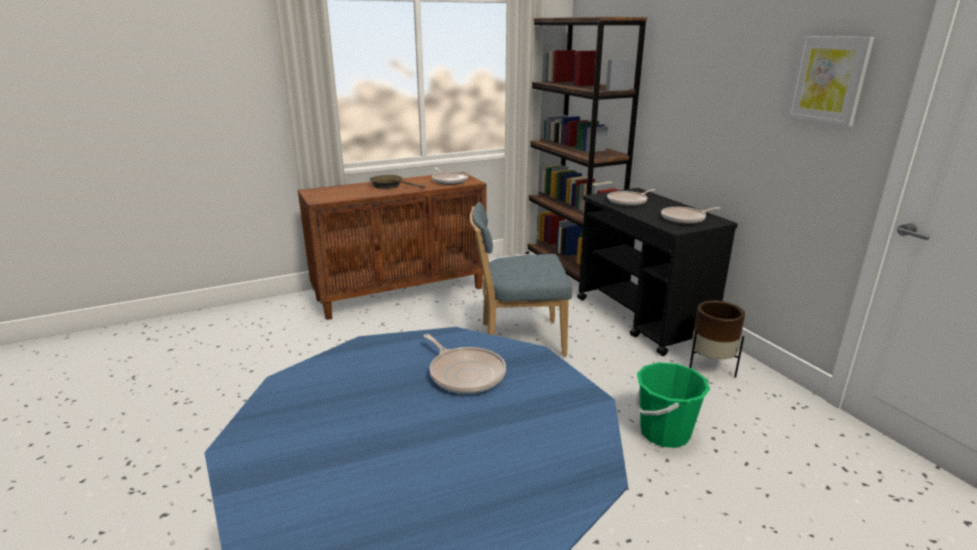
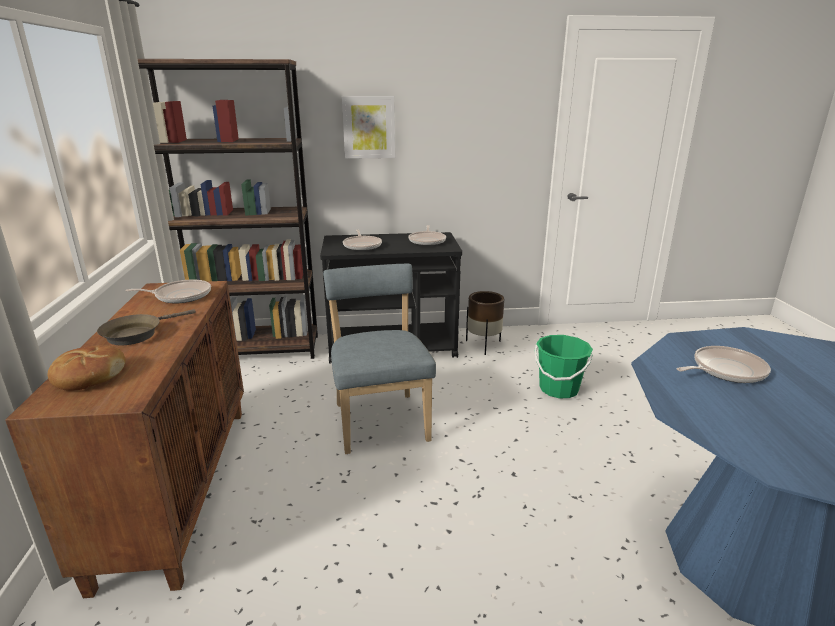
camera: 70 degrees left, 0 degrees up
(338, 190) = (89, 377): none -> bread
(517, 339) = (380, 419): blue chair -> blue chair turned 150 degrees clockwise
(829, 80) = (502, 109): picture -> picture (369, 127)

